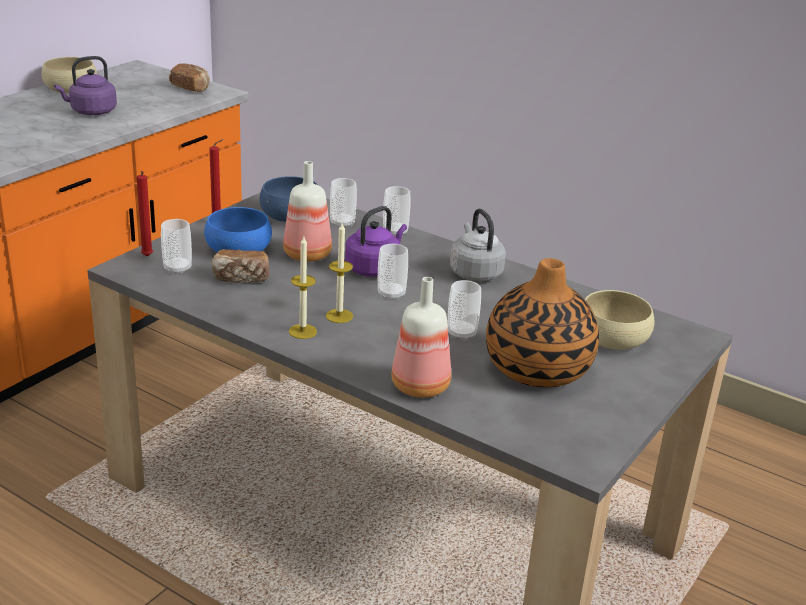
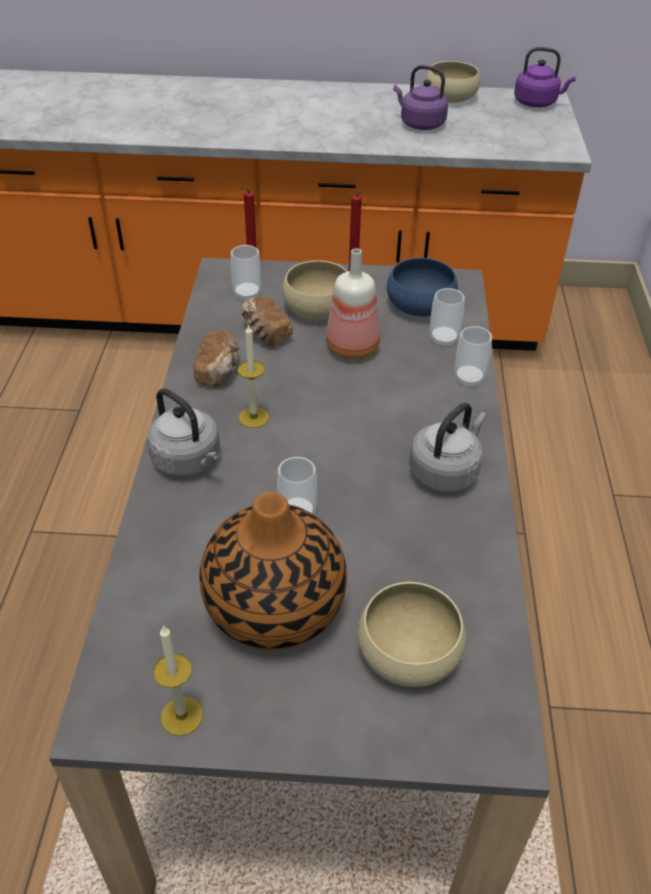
camera: 60 degrees right, 15 degrees up
(191, 88) = (547, 136): bread -> bread (219, 371)
(238, 249) = (317, 307): blue bowl -> beige bowl
(302, 331) = (204, 408): candle -> candle (182, 716)
(358, 356) = (189, 461): none -> grey kettle
(374, 268) = (373, 399): purple kettle -> purple kettle (537, 103)
(391, 294) = (330, 432): cup -> none
(422, 386) = (166, 527): bottle -> none

